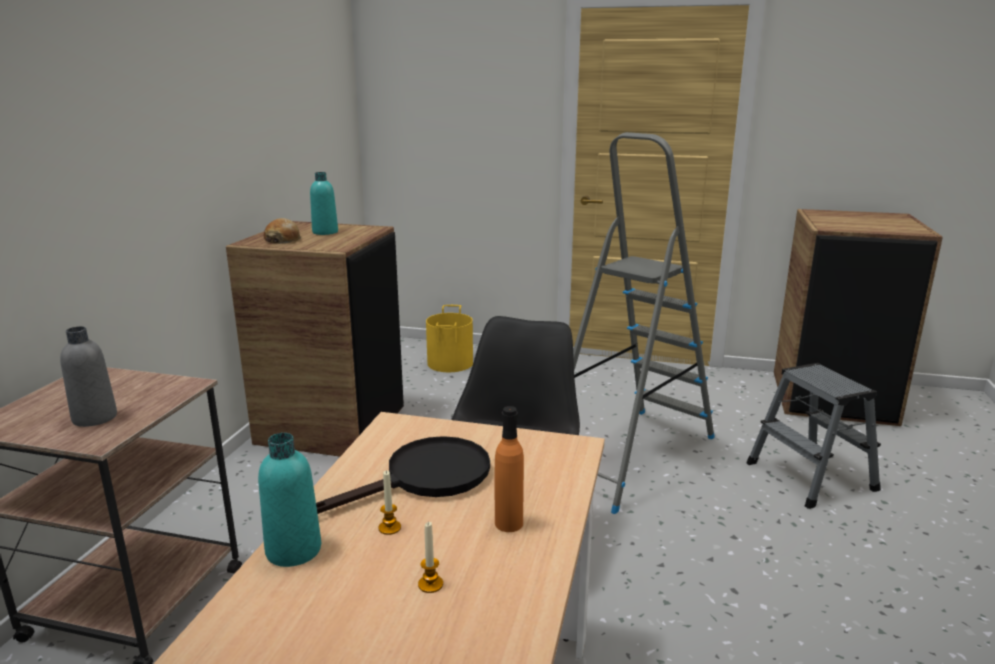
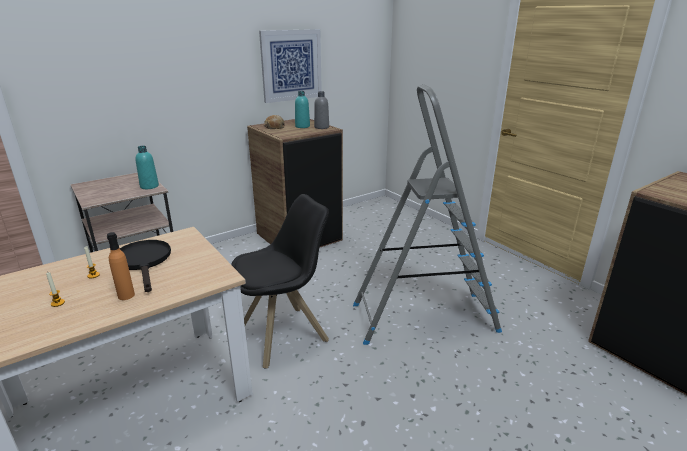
camera: 40 degrees right, 5 degrees up
(95, 418) = (107, 192): grey bottle -> grey bottle (321, 127)
(262, 133) = (291, 65): none -> picture
(293, 550) = (57, 268): turquoise bottle -> turquoise bottle (149, 186)
(426, 478) = (144, 262): black frying pan -> black frying pan turned 120 degrees counterclockwise
(449, 363) = (401, 224): yellow bucket -> none
(811, 476) = (535, 391): grey step ladder -> none

